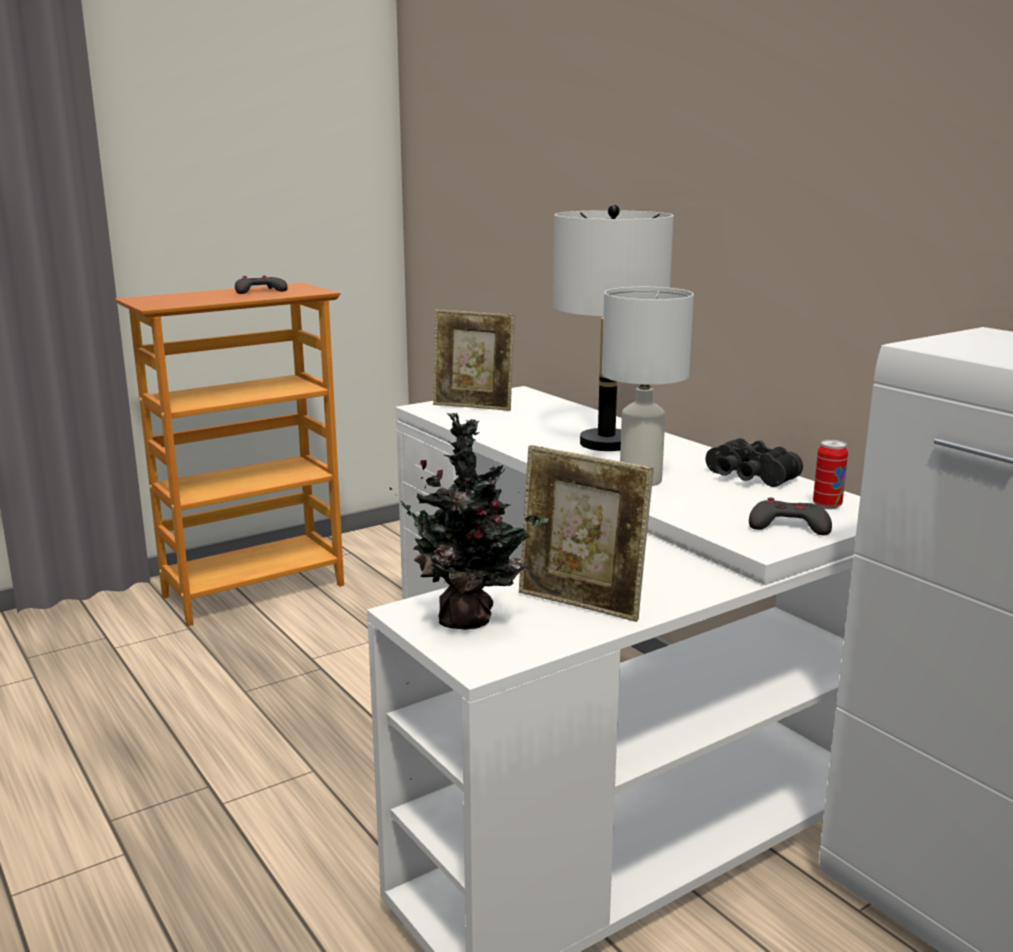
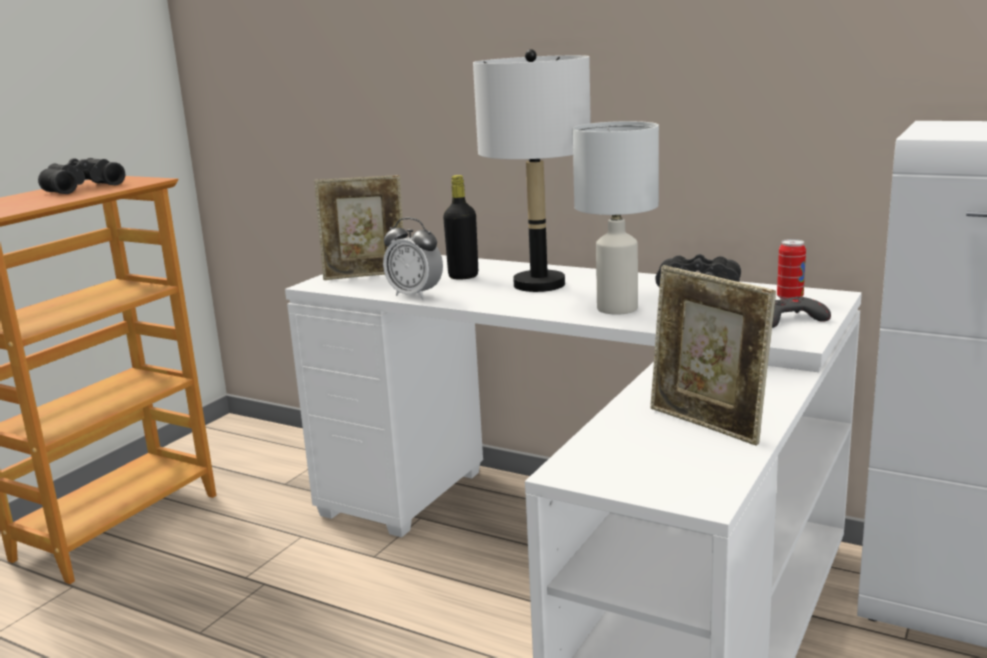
camera: 25 degrees left, 0 degrees up
(259, 291) = (80, 188): grey game controller -> black binoculars
(470, 620) = (635, 463): potted plant -> none
(487, 432) = (415, 295): none -> alarm clock
(552, 423) = (463, 276): none -> black bottle
(581, 604) = (707, 425): picture frame -> picture frame turned 45 degrees clockwise

